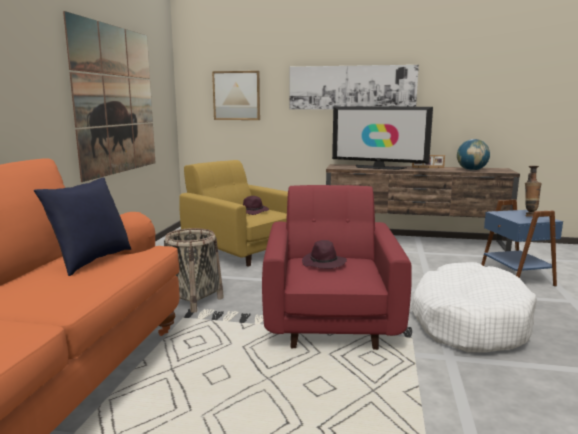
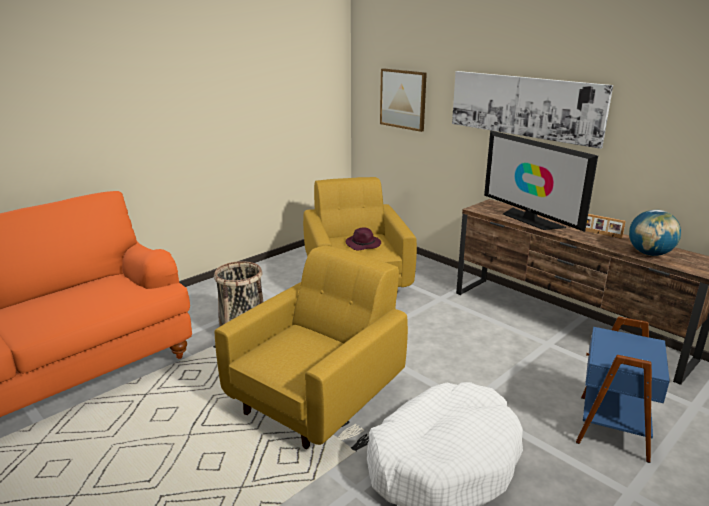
camera: 35 degrees right, 10 degrees up
(91, 261) = (105, 290): blue pillow -> none
(116, 100) = (246, 112): picture -> none
(324, 263) = (301, 343): purple hat -> none
(331, 319) = (318, 397): red armchair -> yellow armchair
(529, 216) = (638, 355): vase -> none

